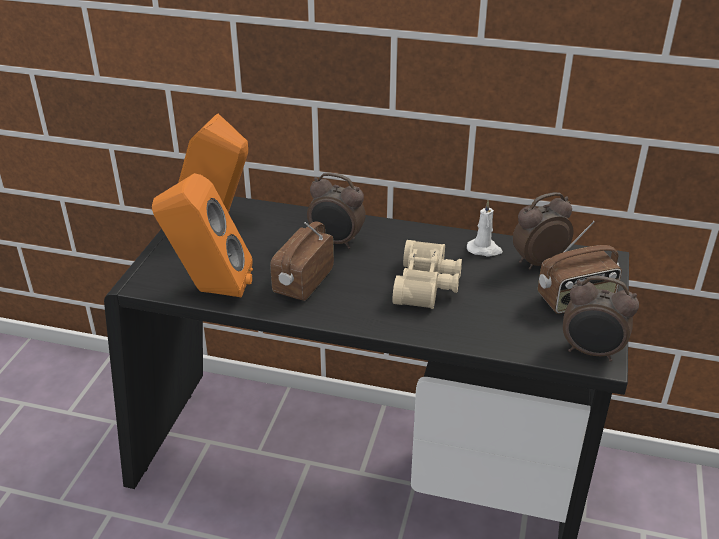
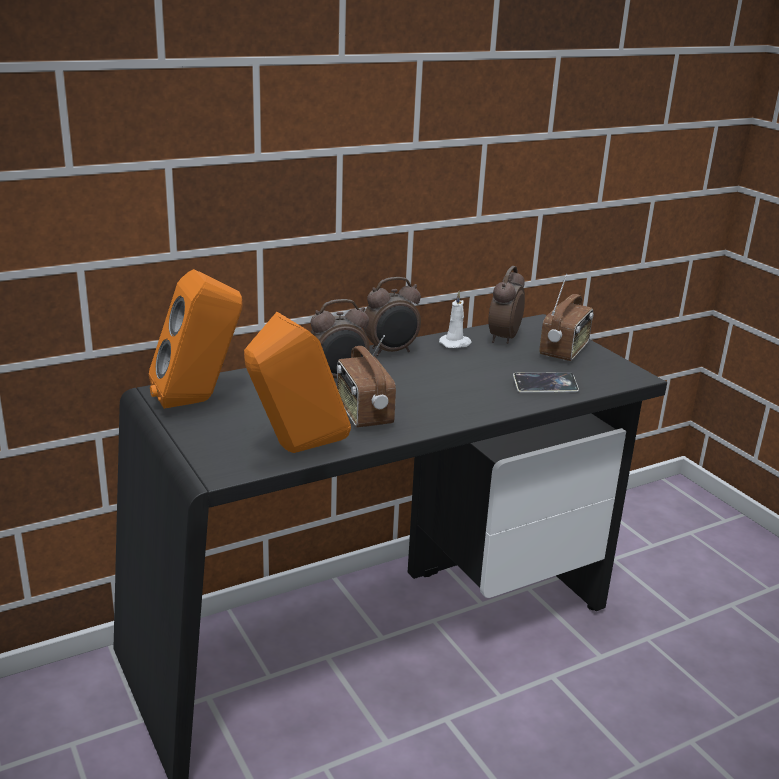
camera: 45 degrees left, 10 degrees down
(428, 285) = (460, 379): beige binoculars -> none
(490, 328) = (545, 386): none -> phone
(591, 352) = (623, 374): alarm clock -> alarm clock (391, 352)

